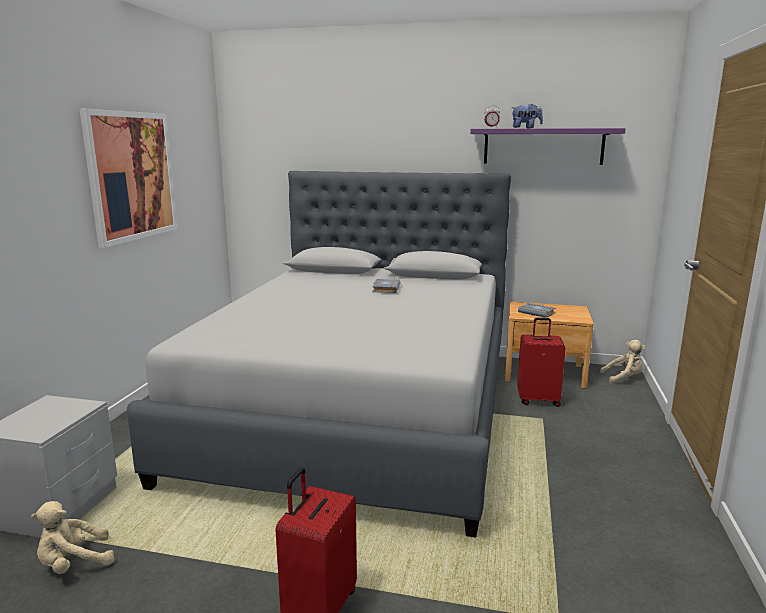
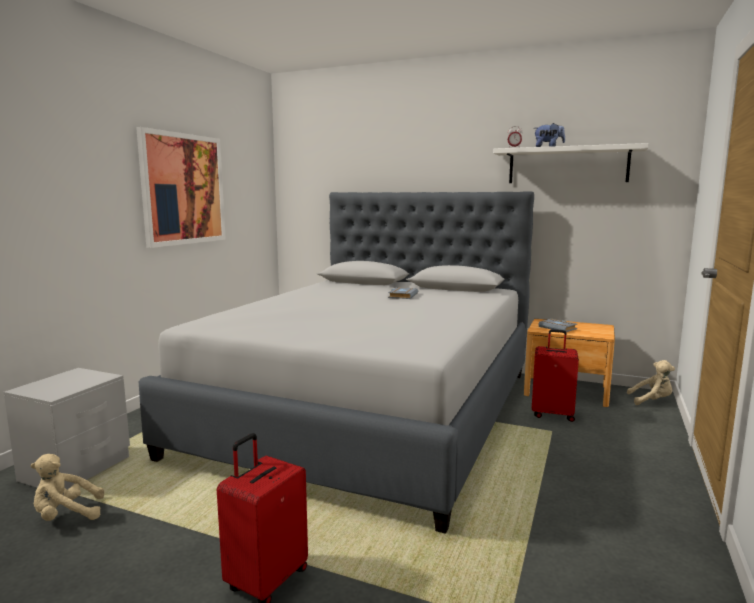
camera: 10 degrees right, 5 degrees down
(543, 146) = (567, 165): purple shelf -> white shelf

